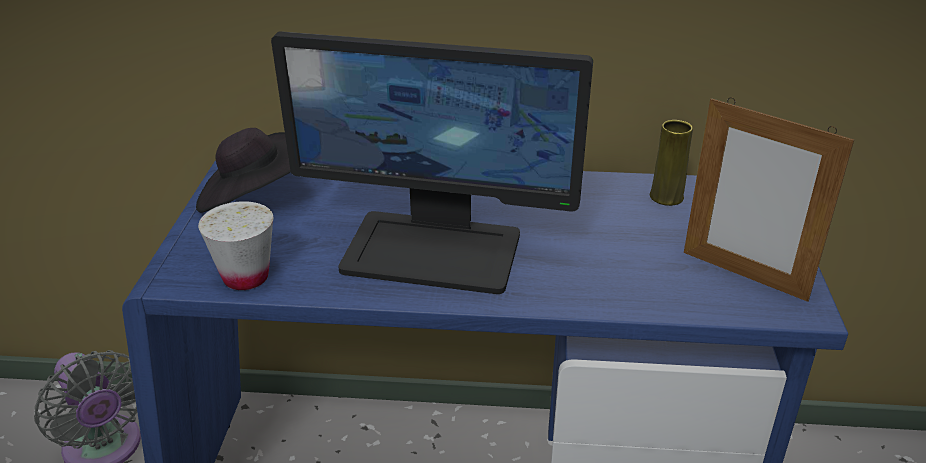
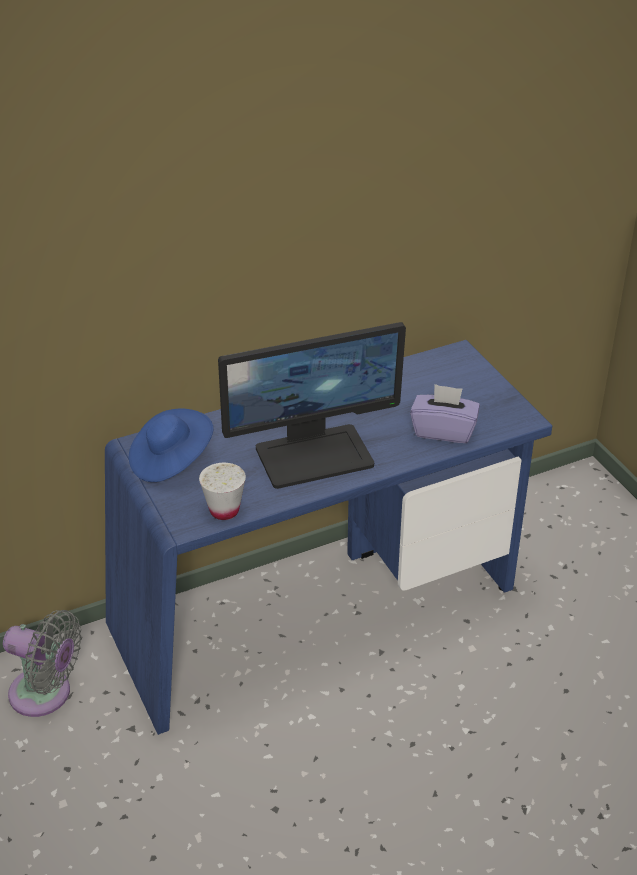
camera: 30 degrees left, 5 degrees up
(254, 198) = (170, 461): black hat -> blue hat
(652, 281) = (443, 431): none -> purple tissue box
(666, 197) = (414, 374): yellow vase -> none
(743, 275) = (486, 410): picture frame -> none

